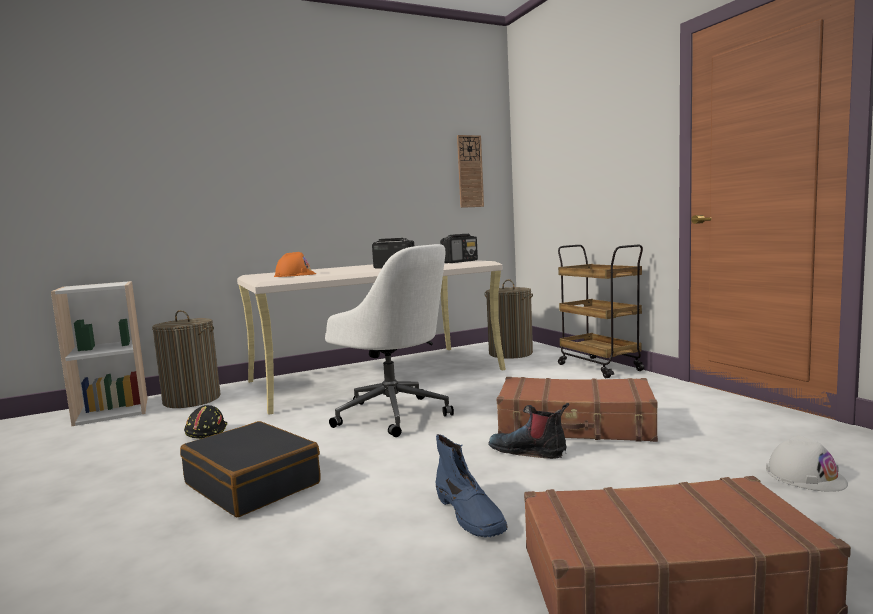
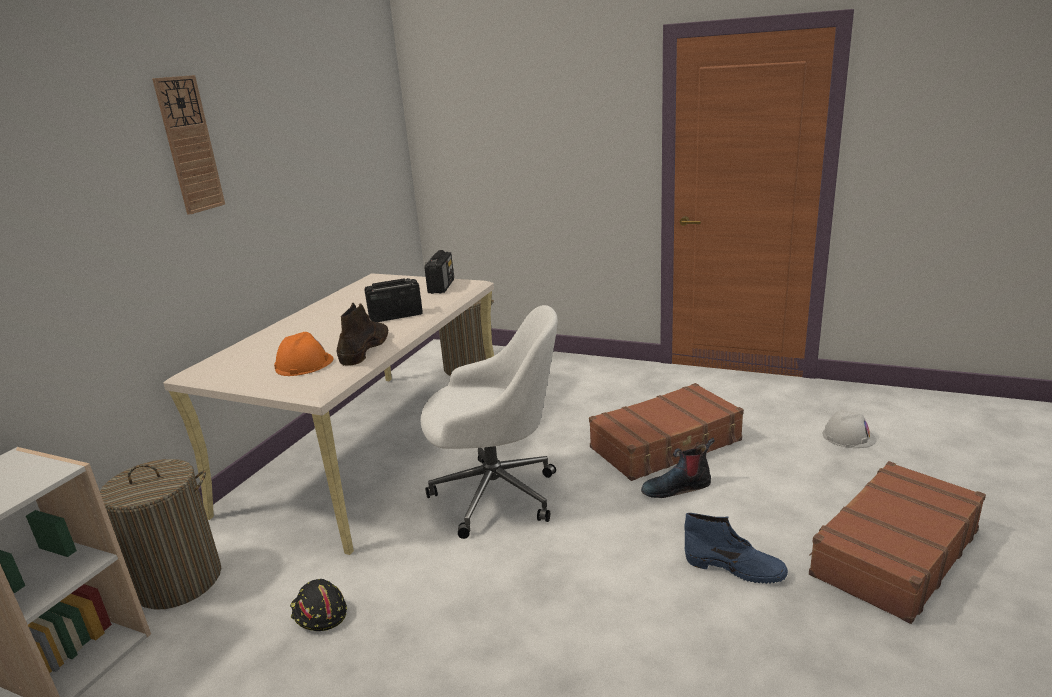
camera: 40 degrees left, 15 degrees up
(253, 483) = (517, 640): black suitcase -> none
(337, 273) = (365, 348): none -> brown boot
(470, 171) = (374, 151): wall clock -> wall clock (189, 145)
(600, 367) = (582, 365): brown cart -> none

